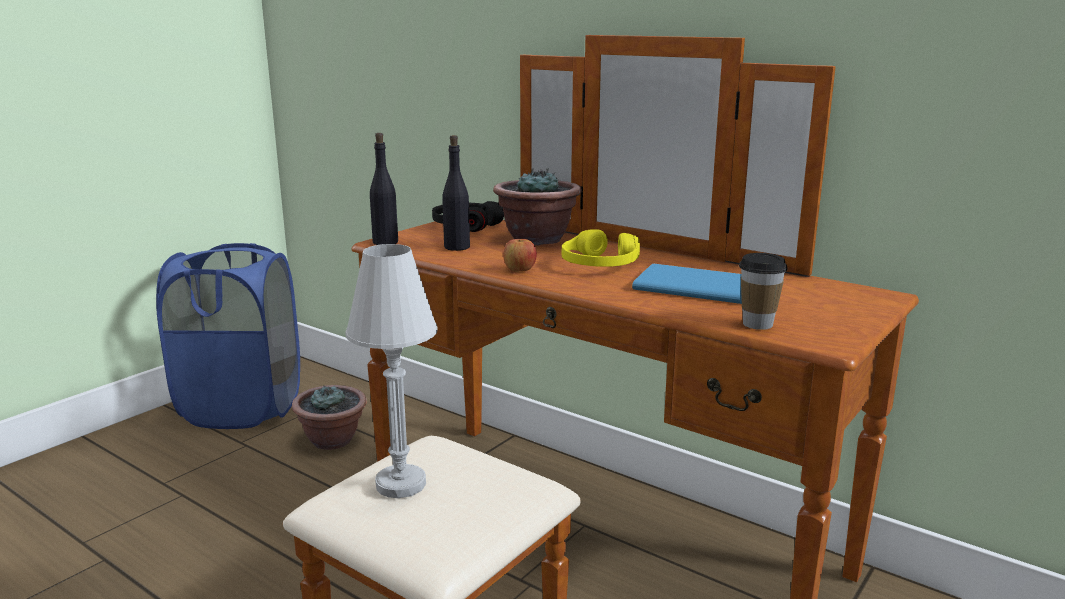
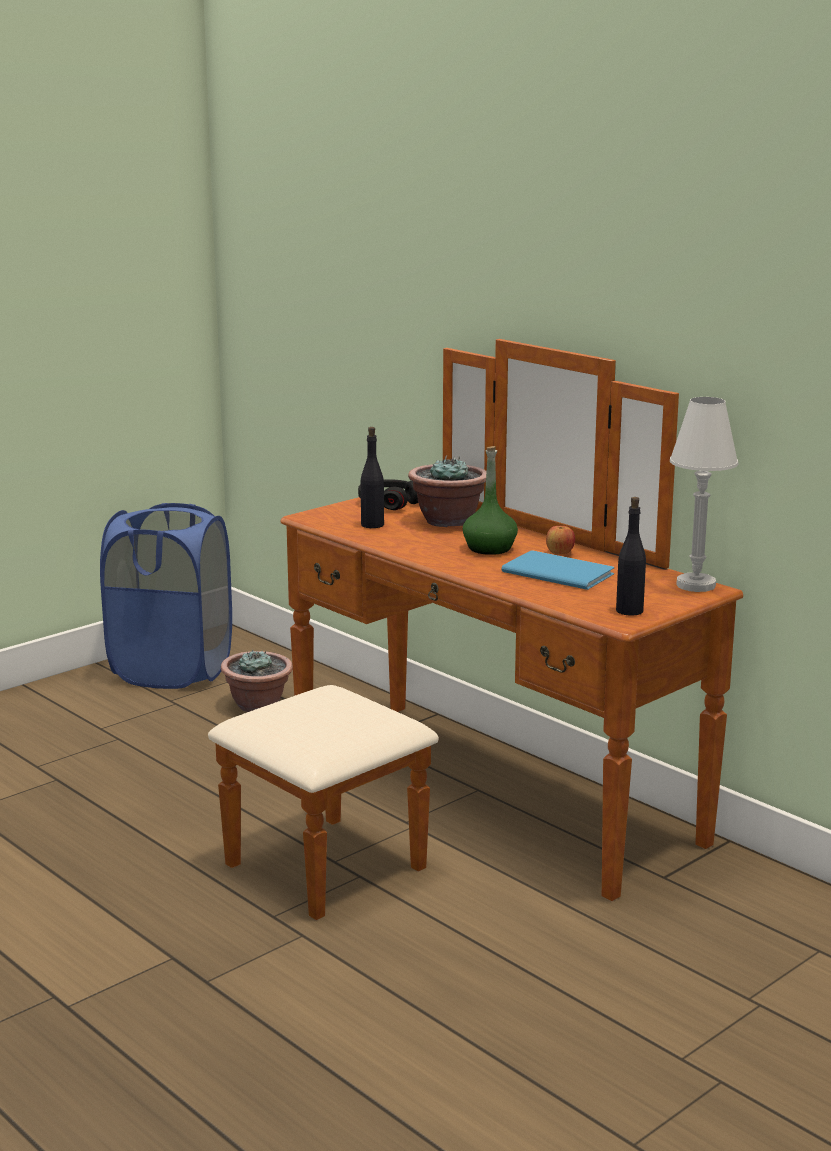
camera: 10 degrees right, 0 degrees up
(385, 242) = (310, 517): black bottle -> black bottle (629, 611)
(401, 484) = (298, 712): white table lamp -> white table lamp (696, 585)
(520, 270) = (417, 550): apple -> apple (560, 553)
(599, 265) = (489, 548): yellow headphones -> green bottle
(757, 324) = (580, 605): cup -> none

